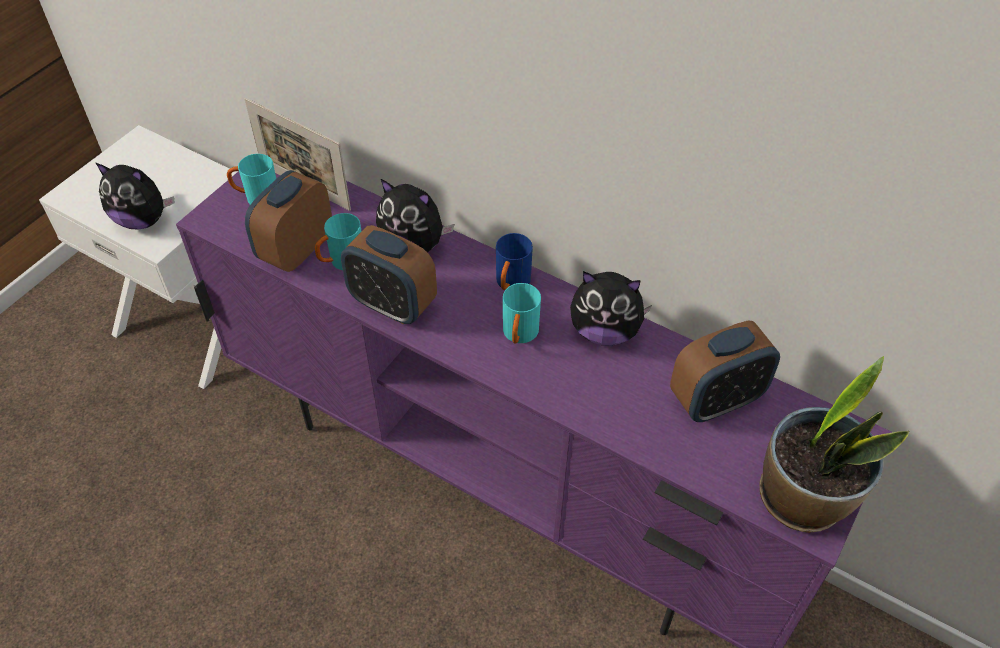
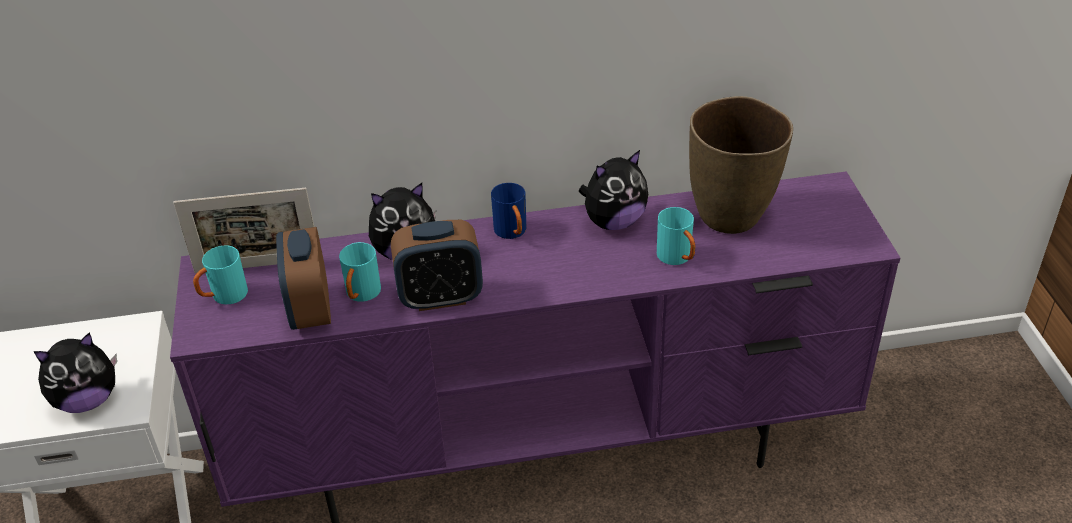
camera: 40 degrees left, 10 degrees down
(519, 336) = (560, 259): turquoise mug -> turquoise mug (678, 259)
(716, 400) = (731, 216): alarm clock -> brown vase
(802, 499) = (843, 236): potted plant -> none

